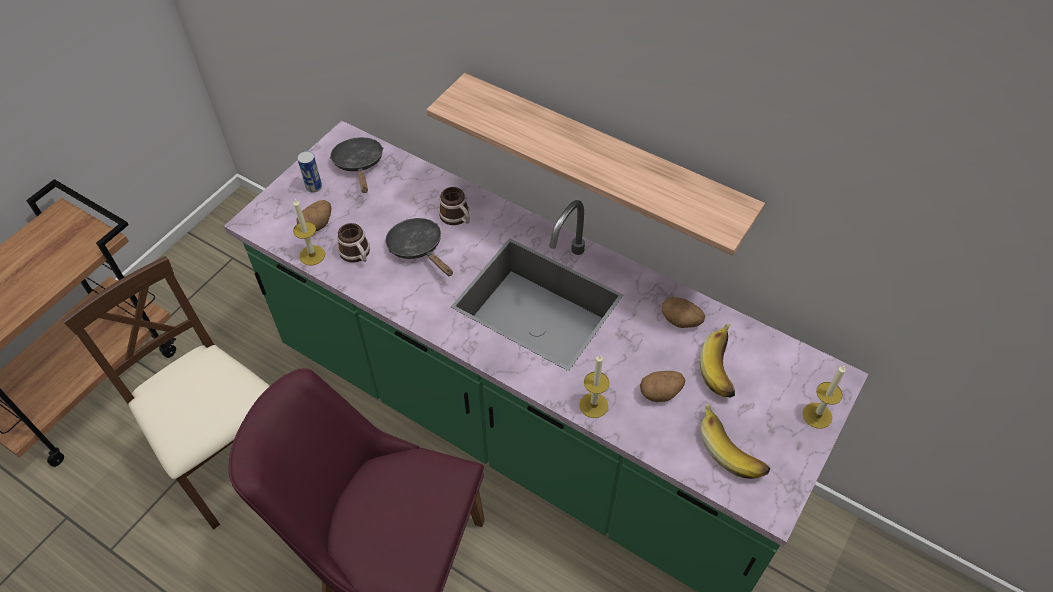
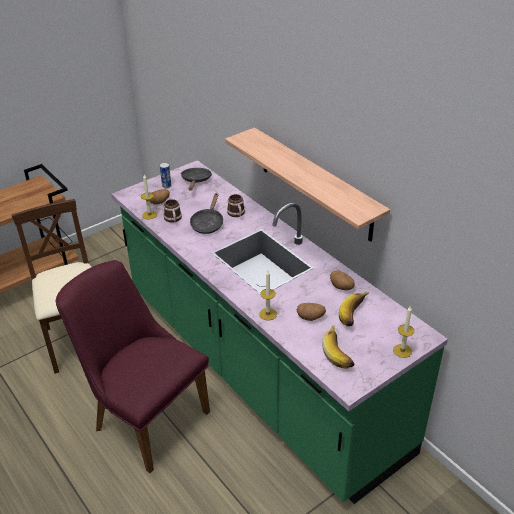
camera: 20 degrees right, 15 degrees down
(418, 248) = (208, 223): black frying pan -> black frying pan turned 150 degrees counterclockwise

